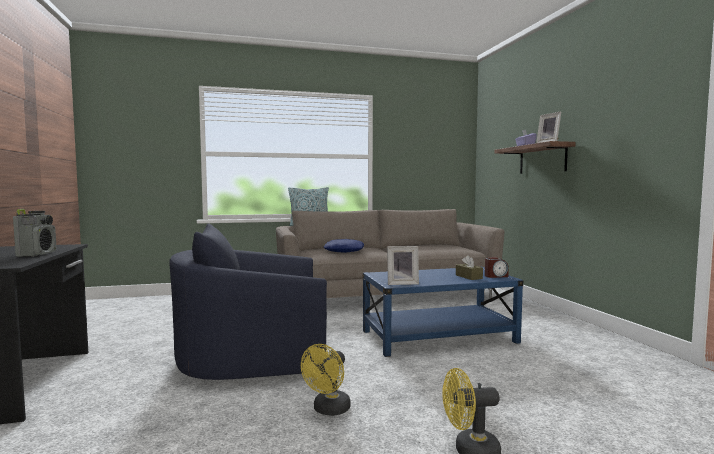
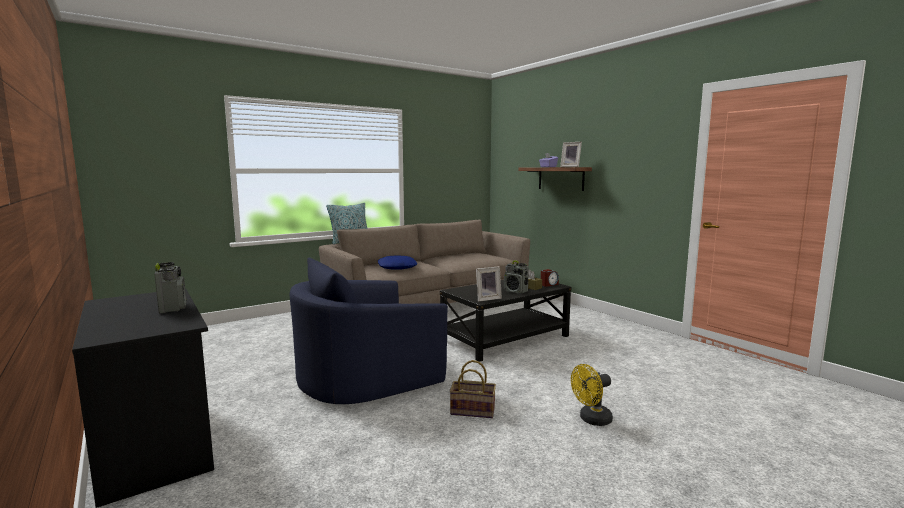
camera: 20 degrees left, 5 degrees up
(328, 410) = (474, 410): yellow fan -> basket
(438, 337) = (505, 339): blue coffee table -> black coffee table
(446, 279) = (515, 291): none -> radio

